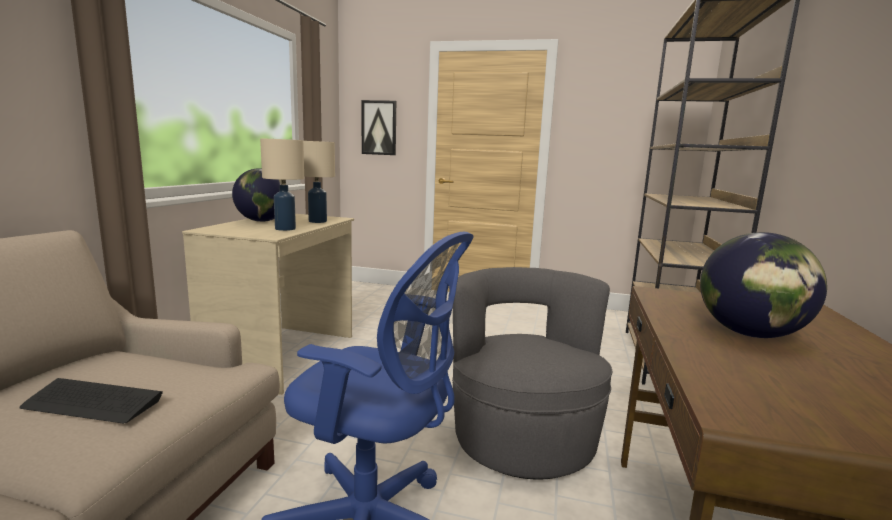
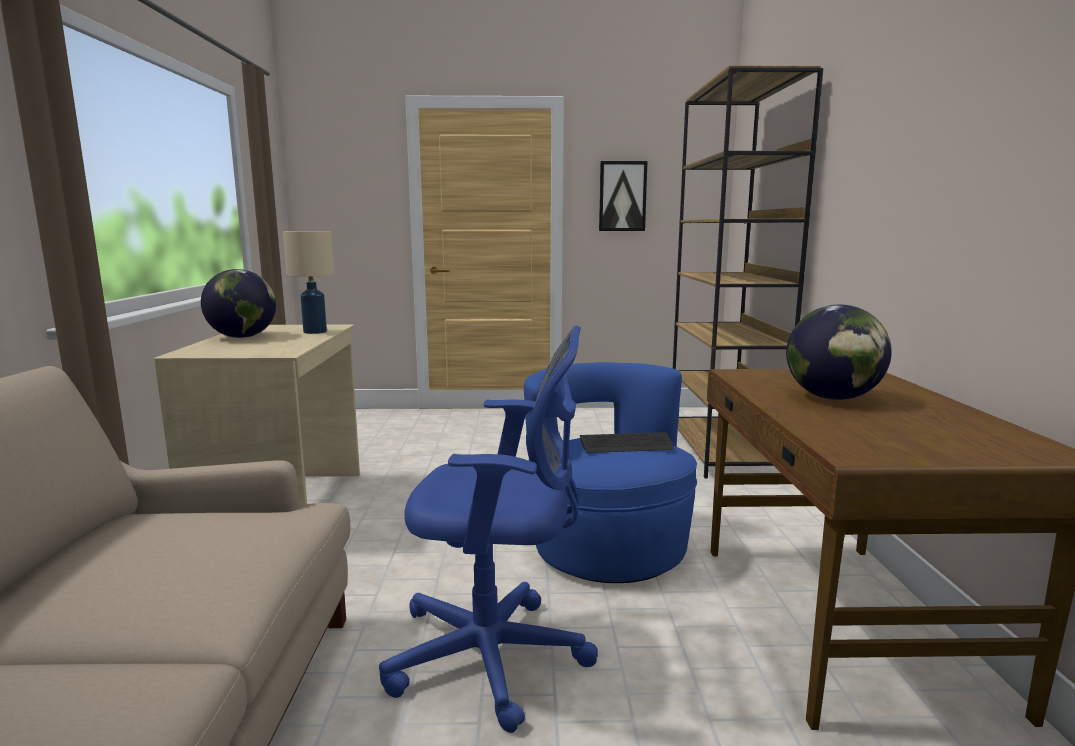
camera: 15 degrees left, 0 degrees up
(93, 403) = (179, 562): keyboard -> keyboard (626, 445)
(285, 229) = (287, 344): beige table lamp -> none
(379, 128) = (344, 206): picture -> picture (622, 196)
(523, 438) = (608, 547): grey armchair -> blue armchair

